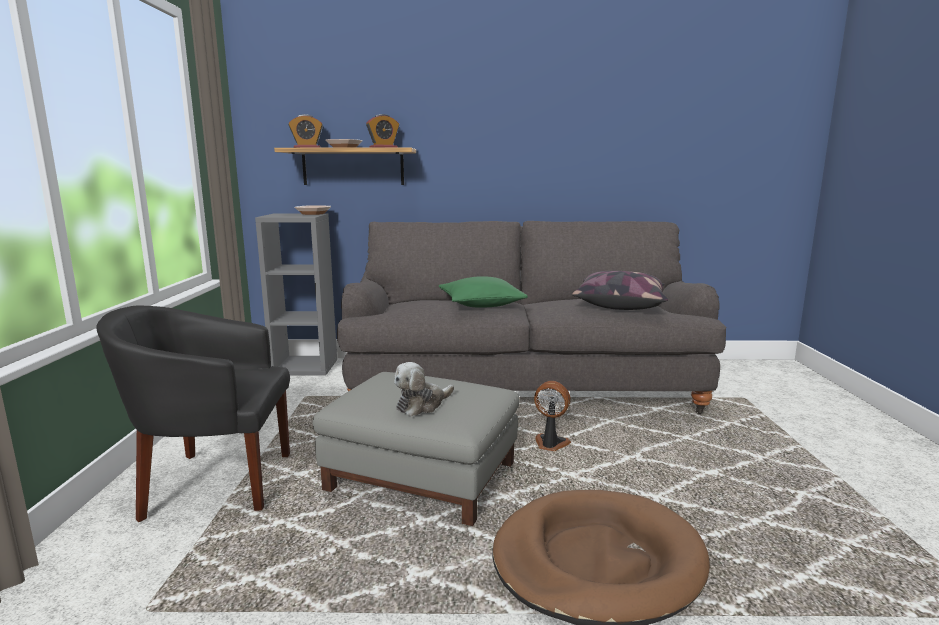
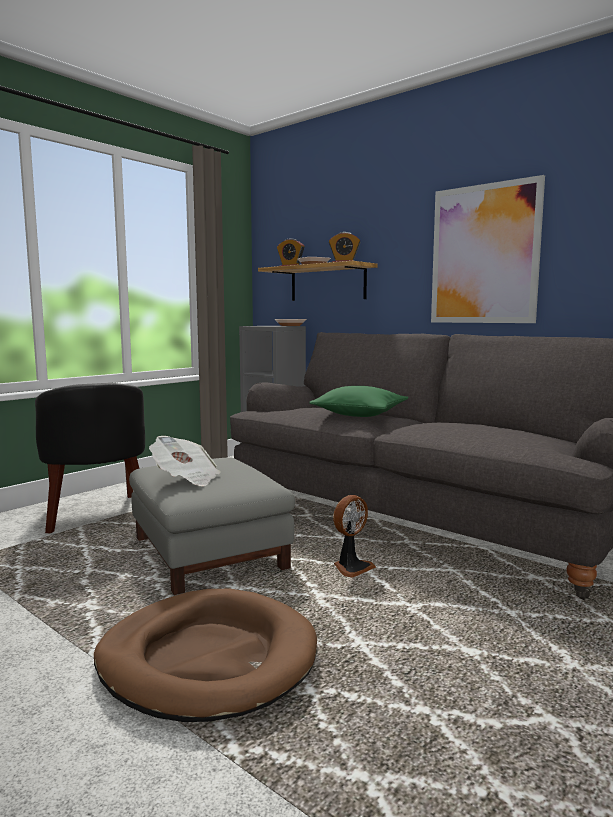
camera: 40 degrees right, 5 degrees down
(213, 483) = (96, 514): black armchair -> black armchair turned 150 degrees counterclockwise
(422, 405) = (186, 478): plush toy -> newspaper
(528, 148) = (484, 254): none -> picture
(550, 444) = (351, 568): fan -> fan turned 75 degrees clockwise
(619, 305) = (500, 434): pillow -> none

